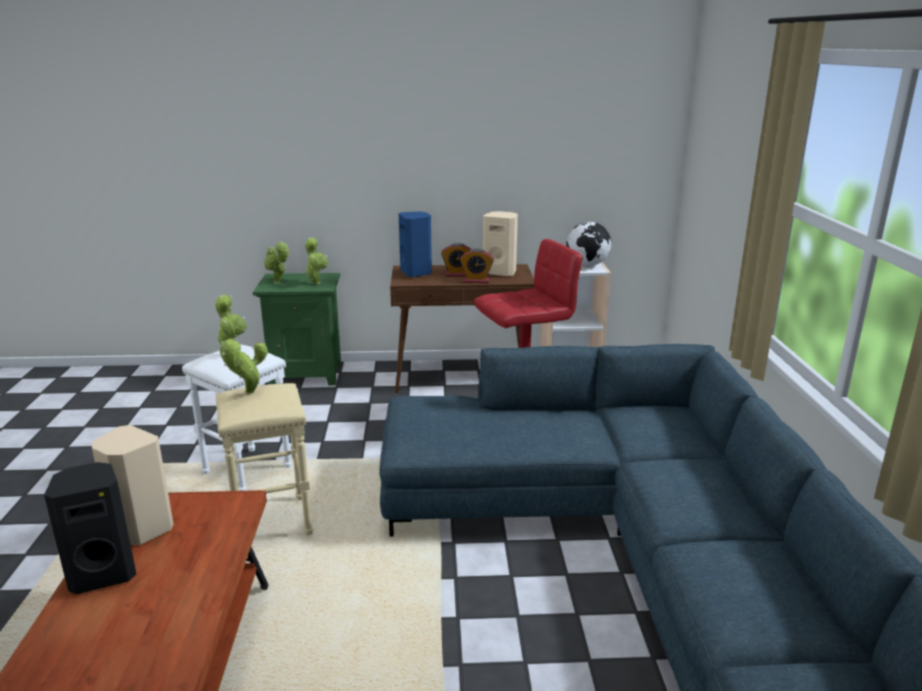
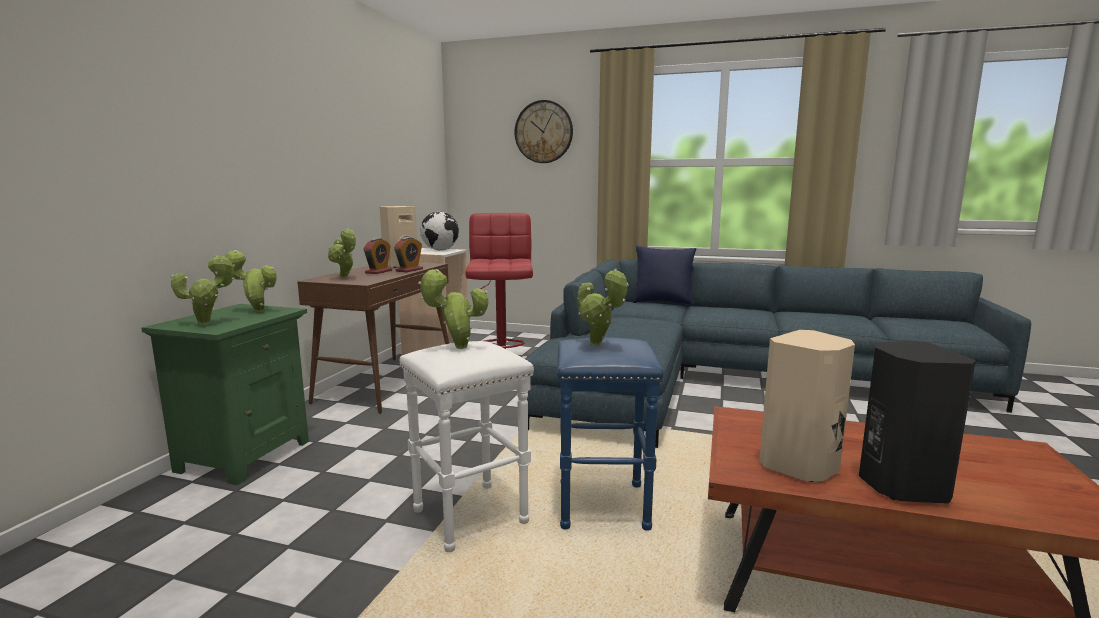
camera: 70 degrees left, 10 degrees down
(274, 520) = (600, 505): beige stool -> blue stool
(416, 273) = (344, 278): blue speaker -> potted plant
(700, 434) = (662, 302): none -> blue pillow
(741, 135) = (543, 132): none -> wall clock

